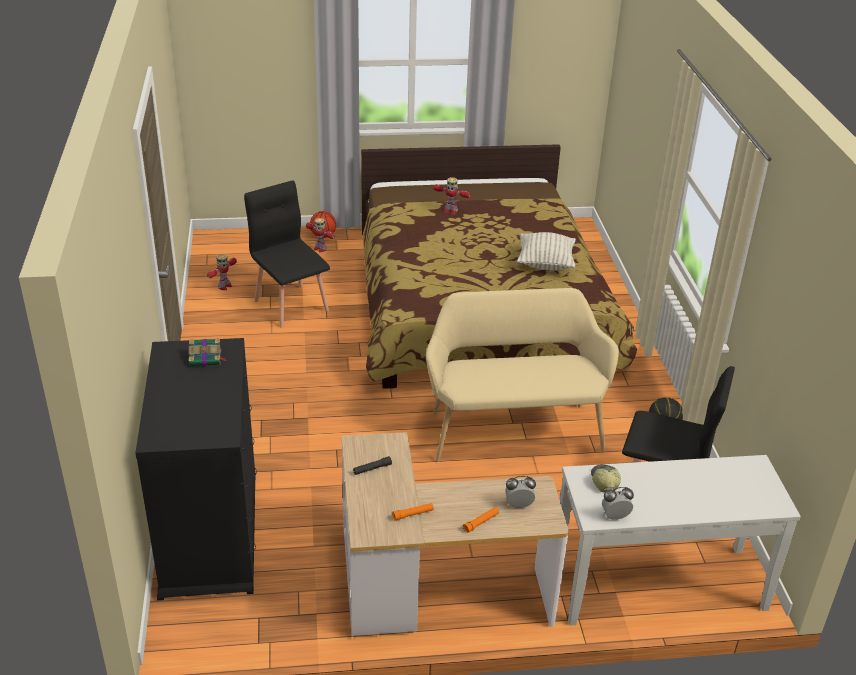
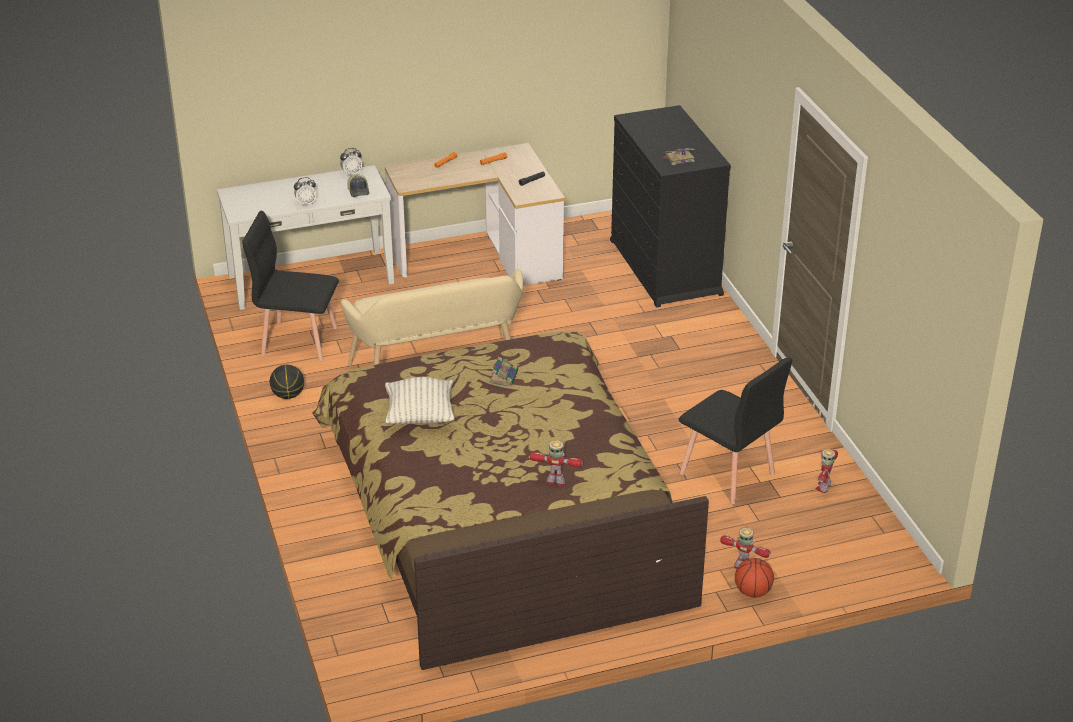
camera: 170 degrees right, 0 degrees up
(468, 284) = (504, 377): none -> book
(518, 505) = (420, 174): alarm clock -> alarm clock (306, 203)

